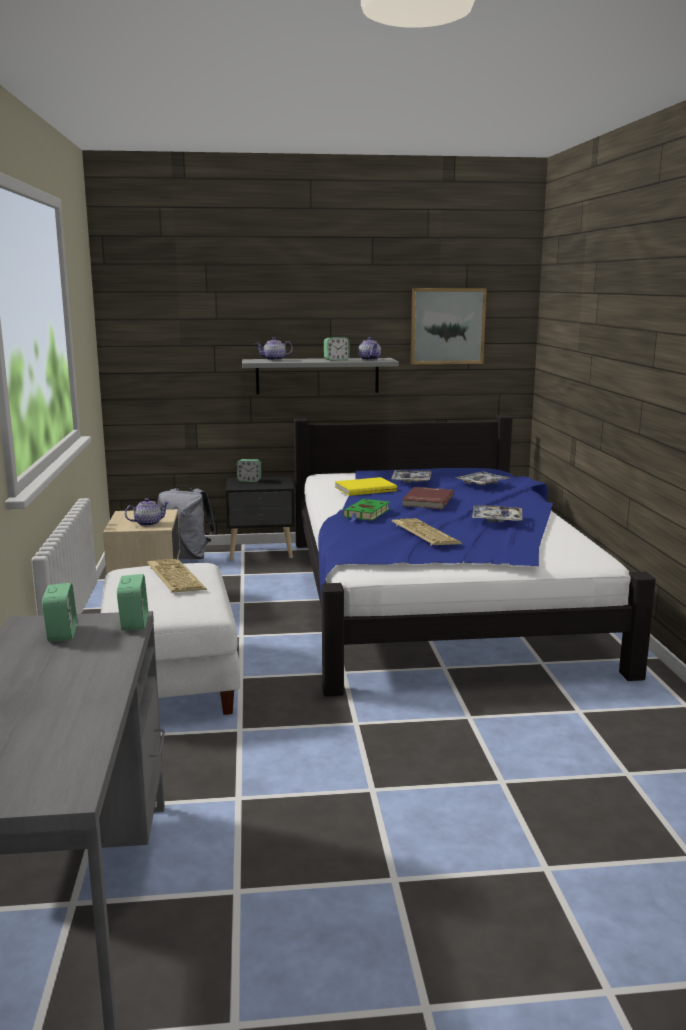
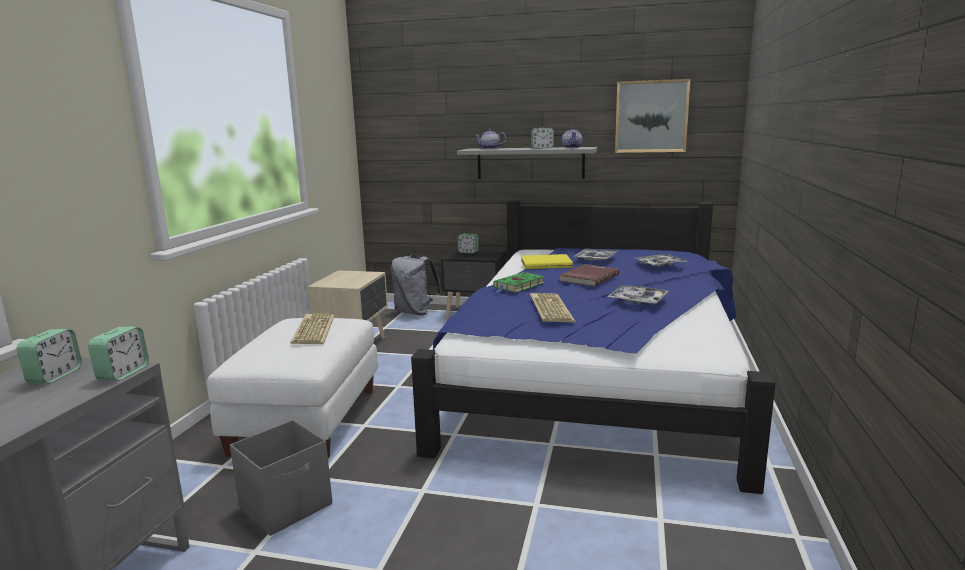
camera: 20 degrees right, 0 degrees up
(147, 523) = (347, 282): teapot -> none
(232, 757) = (287, 506): none -> grey storage box

